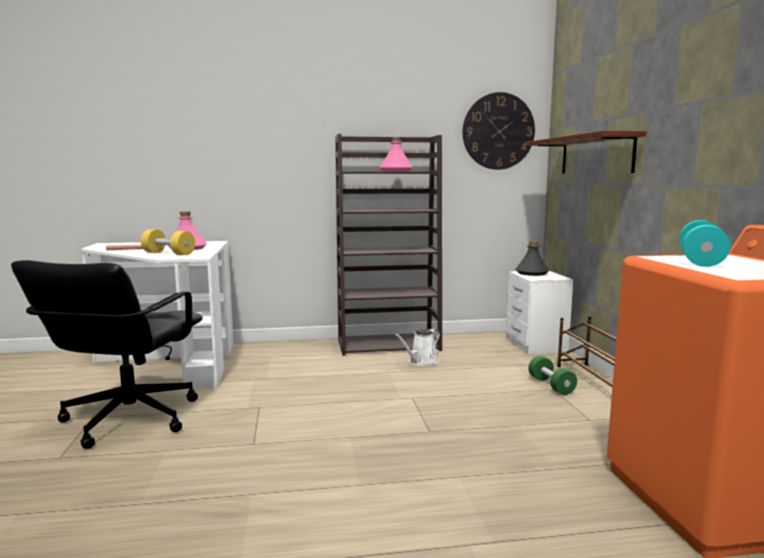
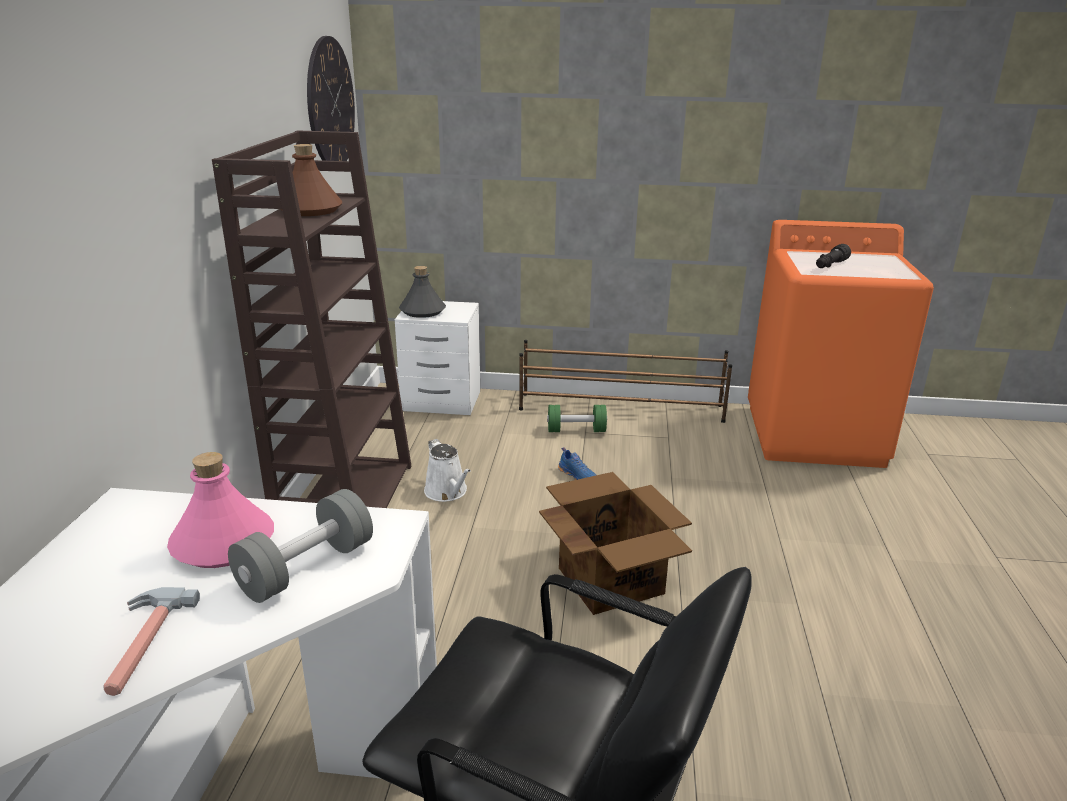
camera: 75 degrees left, 15 degrees up
(168, 253) = (306, 568): yellow dumbbell -> grey dumbbell
(355, 413) = (610, 579): none -> cardboard box
(395, 171) = (309, 210): pink bottle -> brown bottle
(480, 392) = (578, 476): none -> blue shoe
(595, 155) = (500, 141): brown shelf -> none
(700, 261) = (830, 265): turquoise dumbbell -> black flashlight

